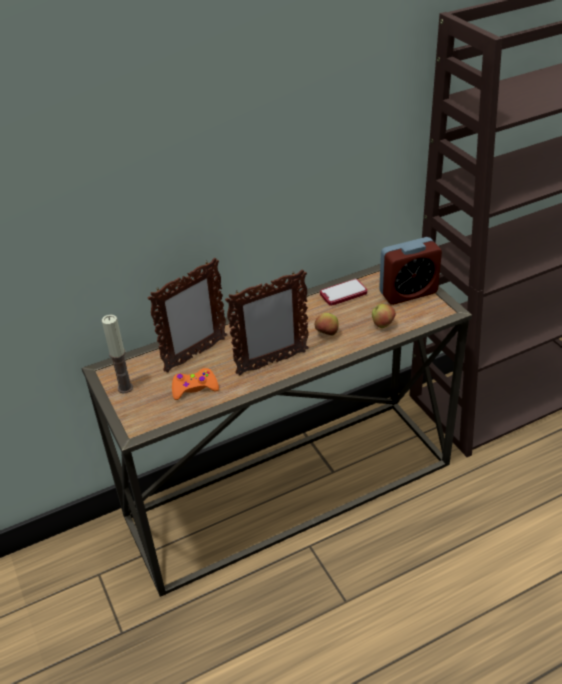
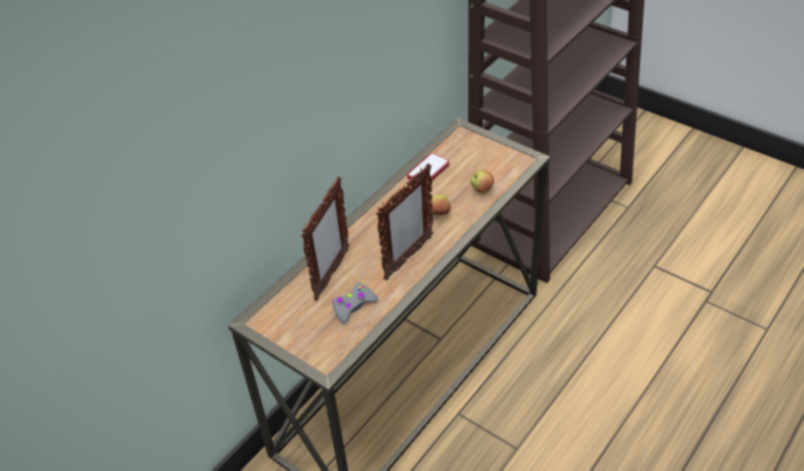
camera: 25 degrees left, 5 degrees up
(125, 388) = (286, 329): candle -> none
(194, 388) = (353, 306): orange game controller -> grey game controller
(408, 292) = (484, 152): alarm clock -> none

